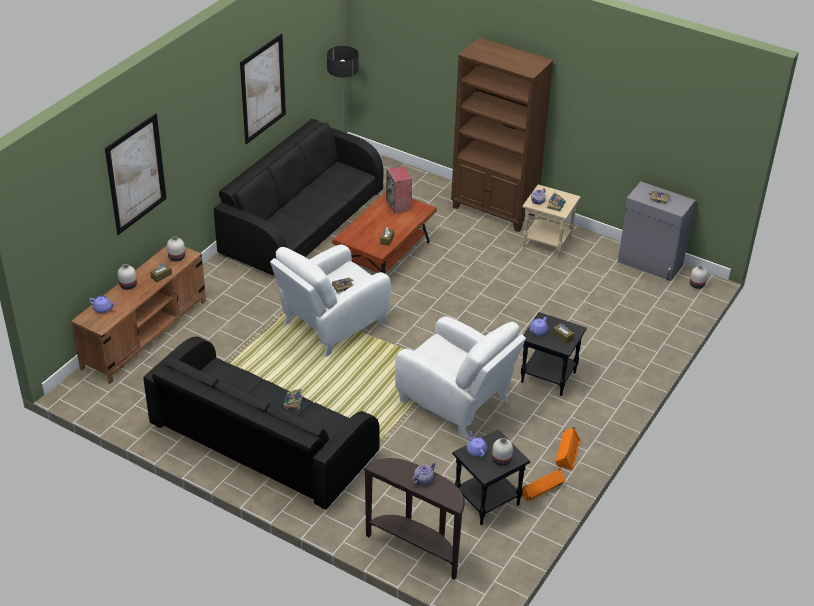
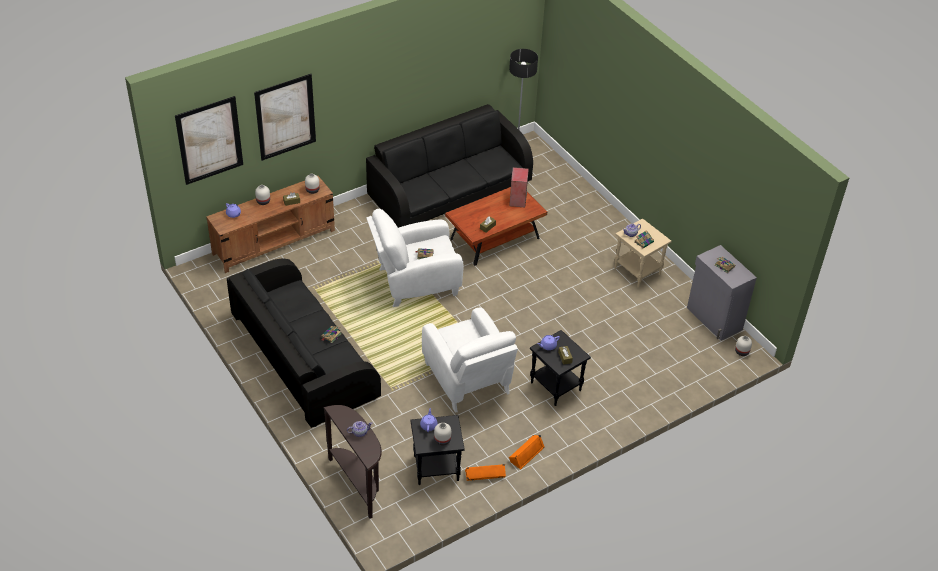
camera: 25 degrees right, 5 degrees up
(263, 89) = (434, 71): picture -> picture (209, 140)
(494, 211) = (612, 228): brown bookcase -> none

